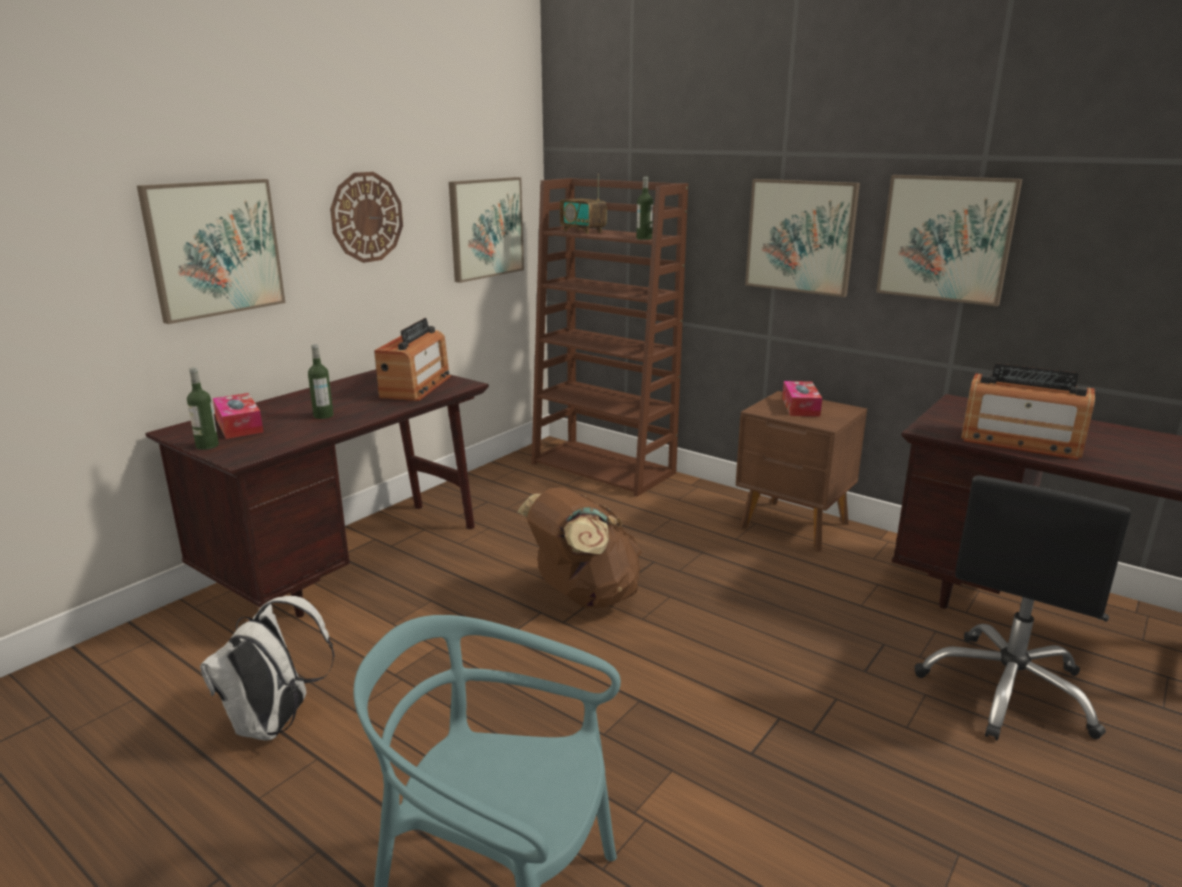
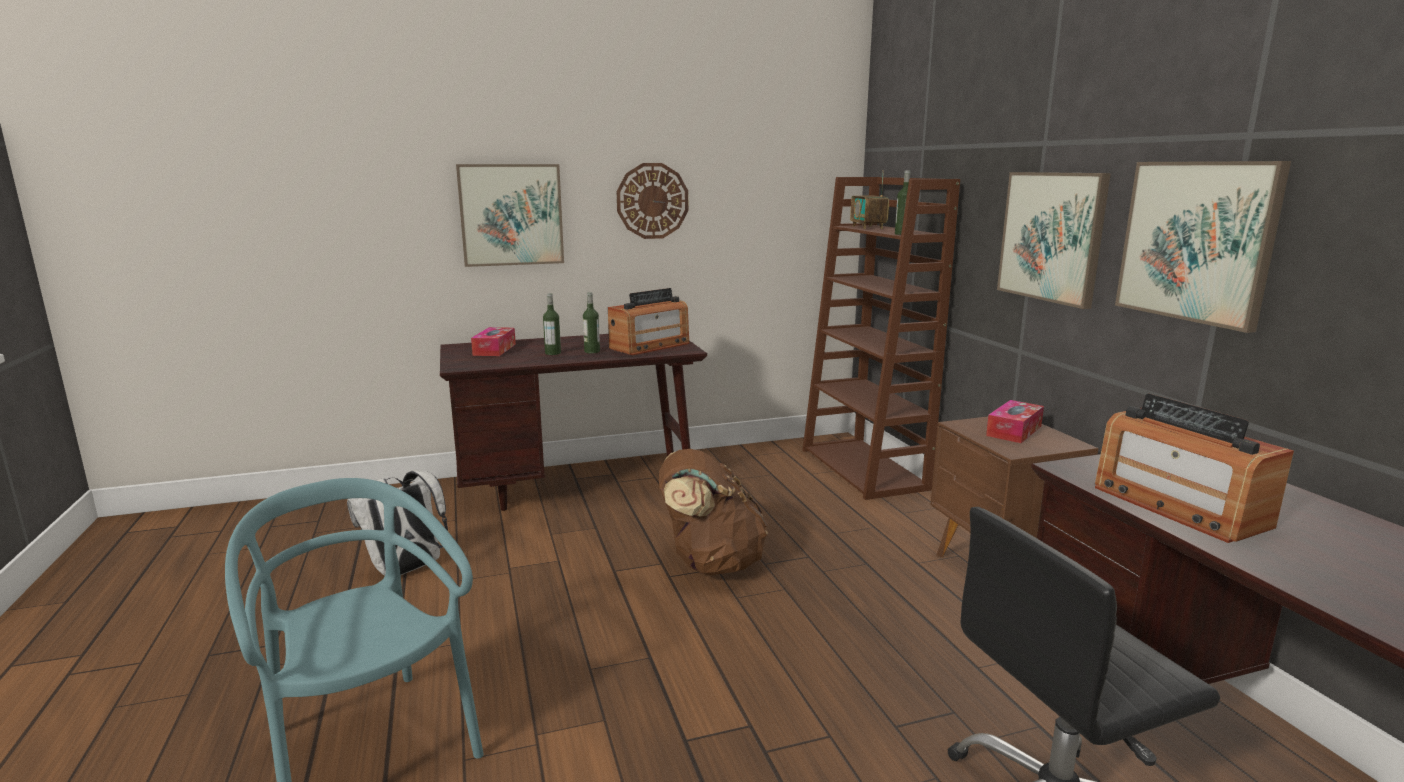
camera: 35 degrees right, 5 degrees down
(207, 446) = (455, 357): bottle -> bottle (592, 351)
(486, 228) = (783, 220): picture -> none

